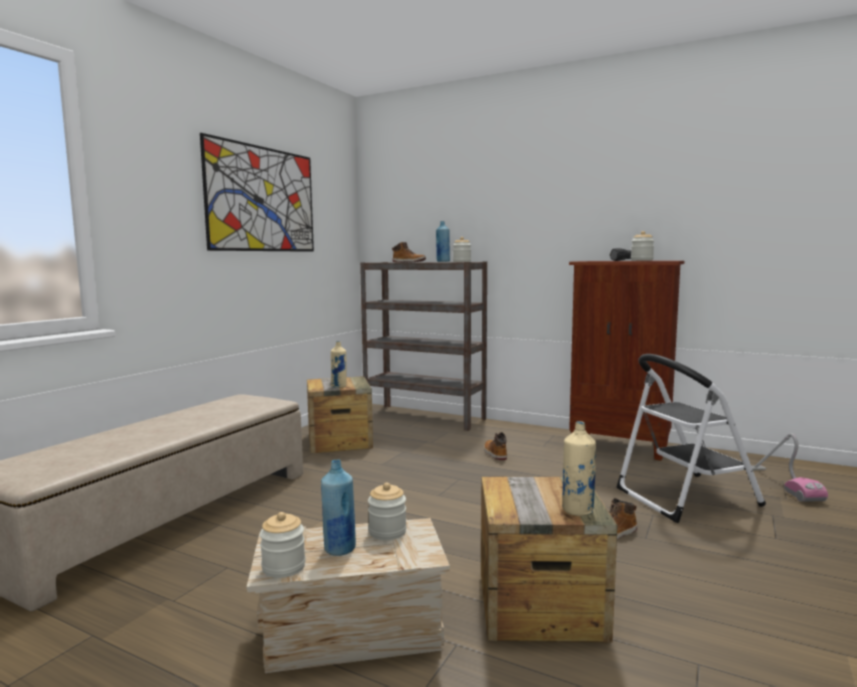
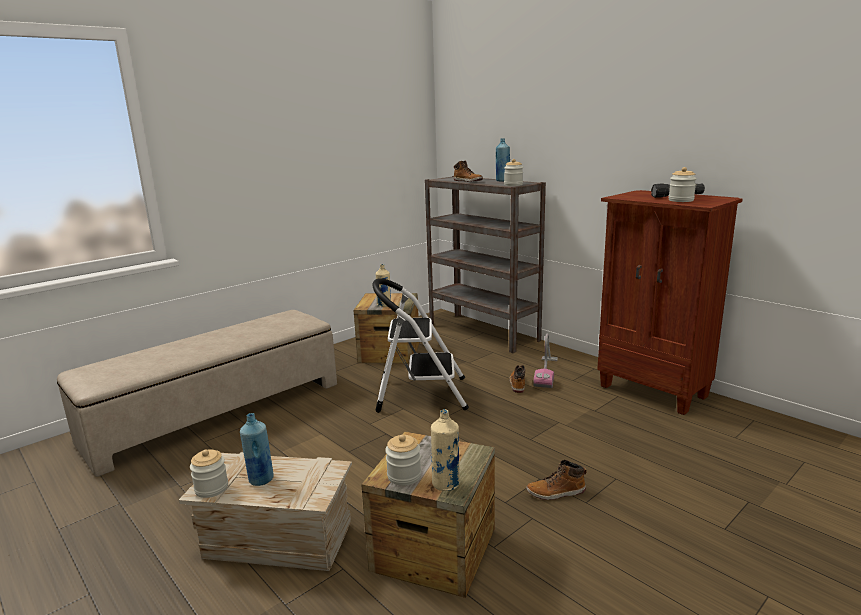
camera: 20 degrees right, 10 degrees up
(263, 199) = (320, 127): picture -> none
(387, 532) = (306, 470): jar -> jar (404, 476)
(683, 497) = (667, 463): step ladder -> step ladder (418, 394)
(781, 484) = (799, 465): vacuum cleaner -> vacuum cleaner (546, 372)

